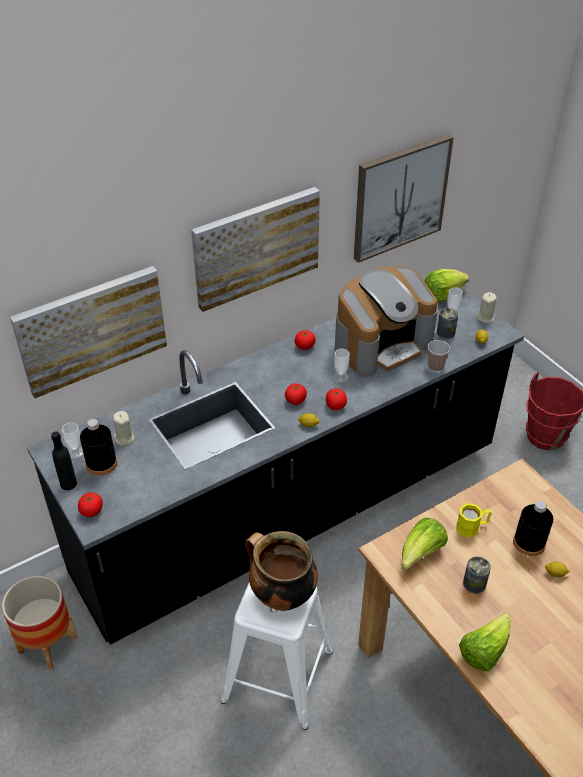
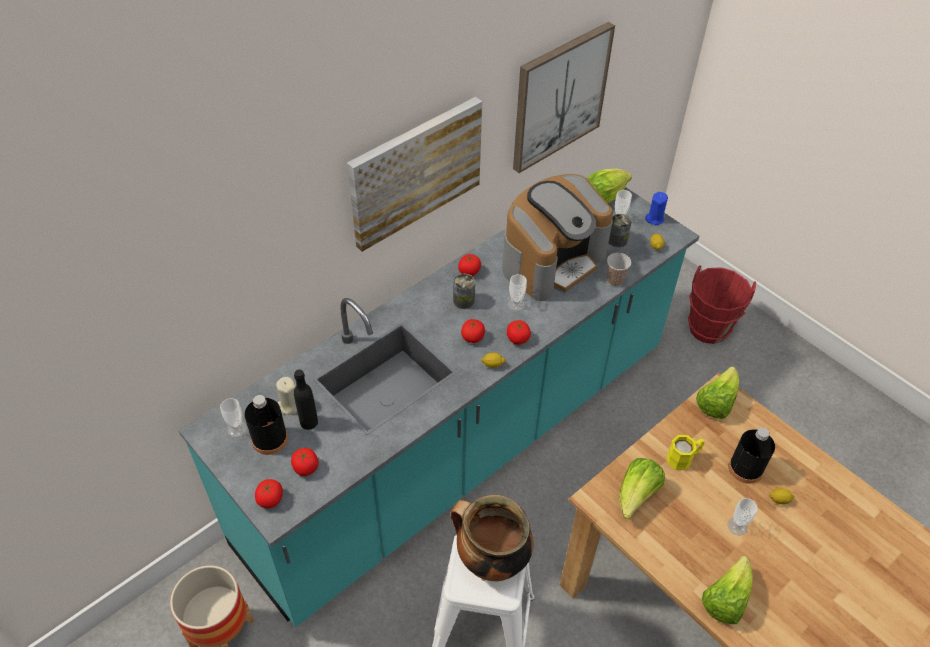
camera: 10 degrees left, 5 degrees up
(68, 484) = (236, 469): black bottle -> black bottle (309, 422)
(91, 329) = (242, 290): picture -> none
(127, 489) = (305, 467): none -> tomato
(291, 512) = (462, 445): black counter -> turquoise counter
(474, 583) = (699, 523): can -> can (463, 301)
(485, 317) = (654, 218): beige candle -> blue candle
(509, 591) = (737, 526): none -> cup
(513, 483) = (716, 403): none -> lettuce

